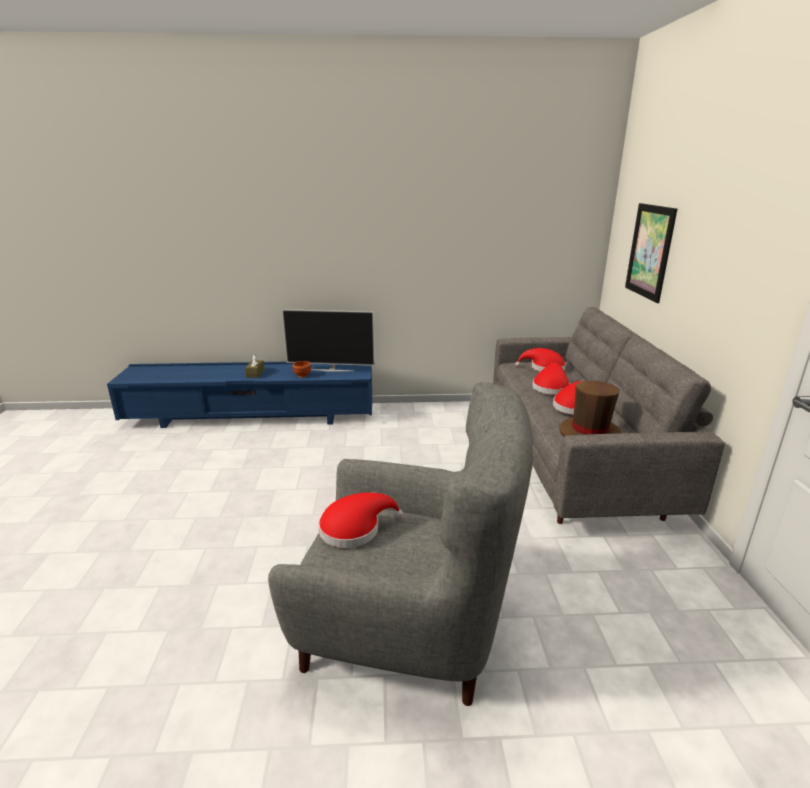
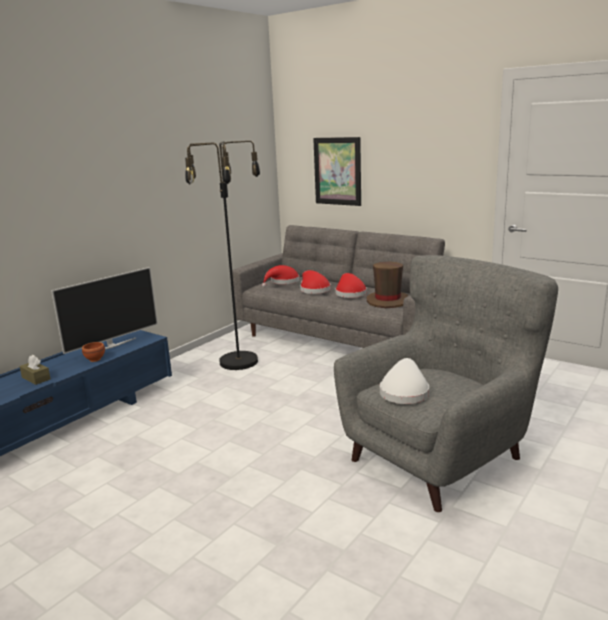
camera: 50 degrees left, 5 degrees down
(354, 528) = (404, 392): red hat -> white hat
(447, 429) = (238, 362): none -> floor lamp

